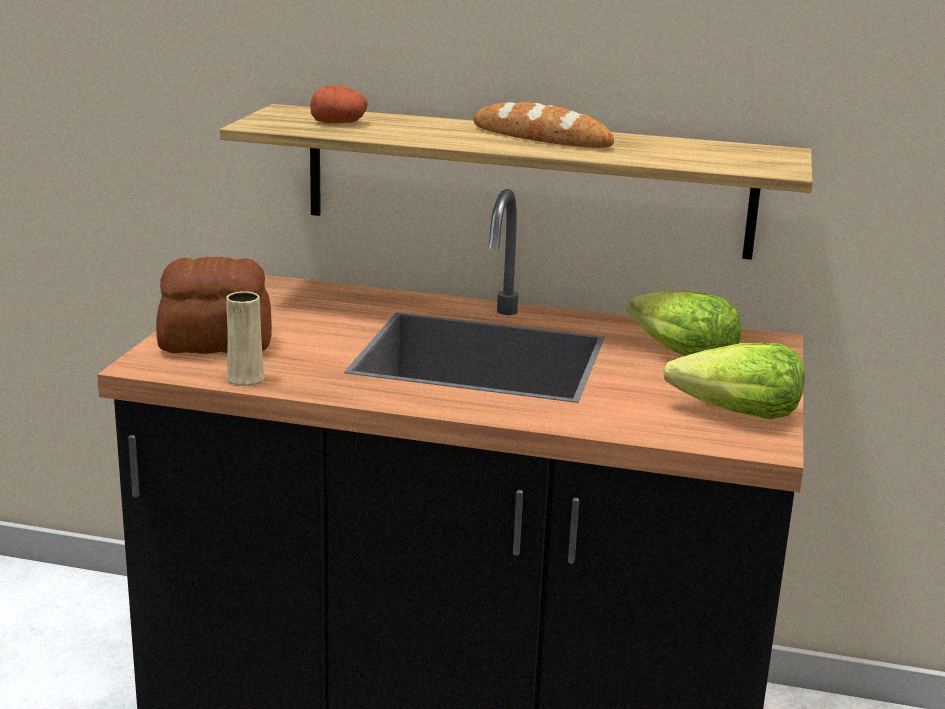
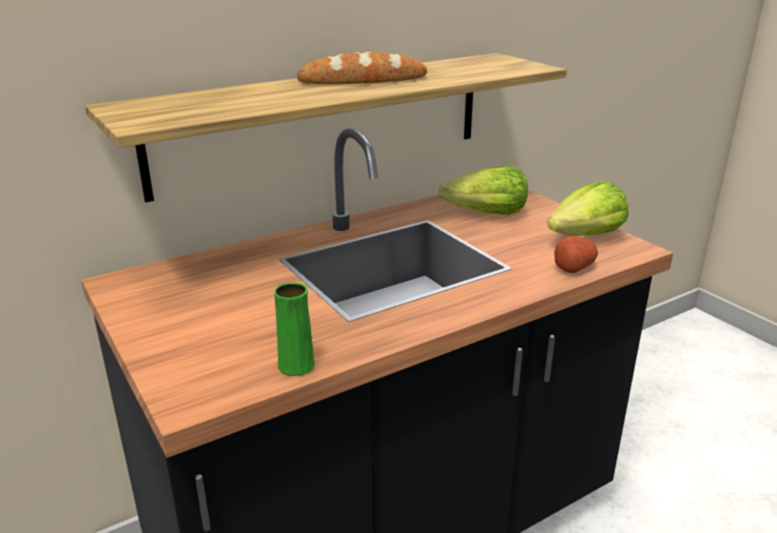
camera: 45 degrees left, 5 degrees up
(214, 342) = (202, 348): bread -> none
(245, 378) = (296, 365): beige vase -> green vase
(340, 123) = (200, 105): potato -> potato (573, 266)

